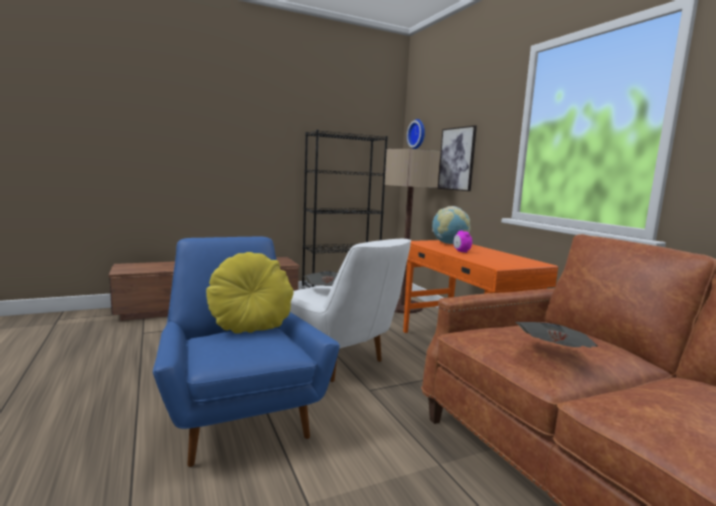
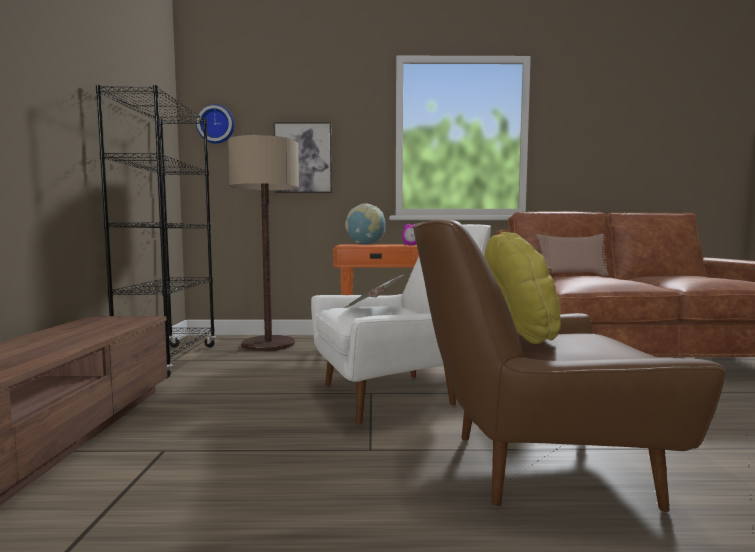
camera: 65 degrees left, 5 degrees down
(239, 417) = (534, 467): blue armchair -> brown armchair
(553, 355) = (625, 278): newspaper -> none
(587, 335) = (571, 275): none -> beige pillow

